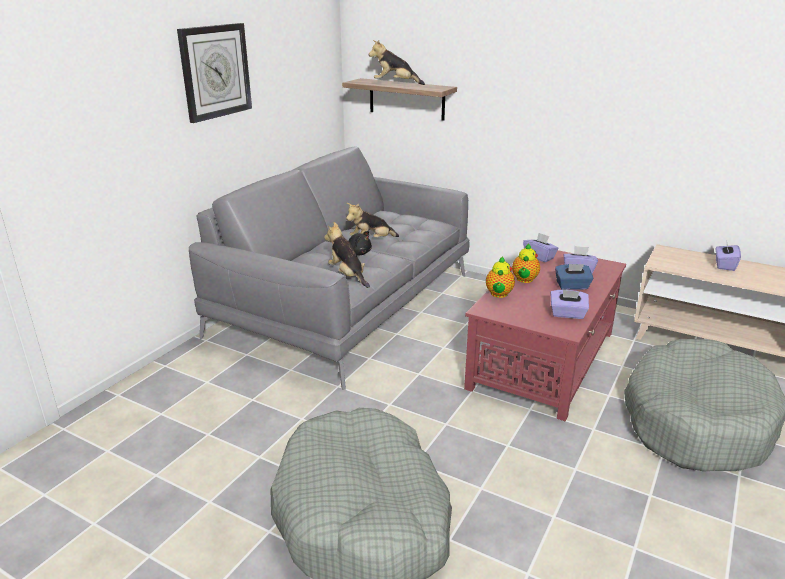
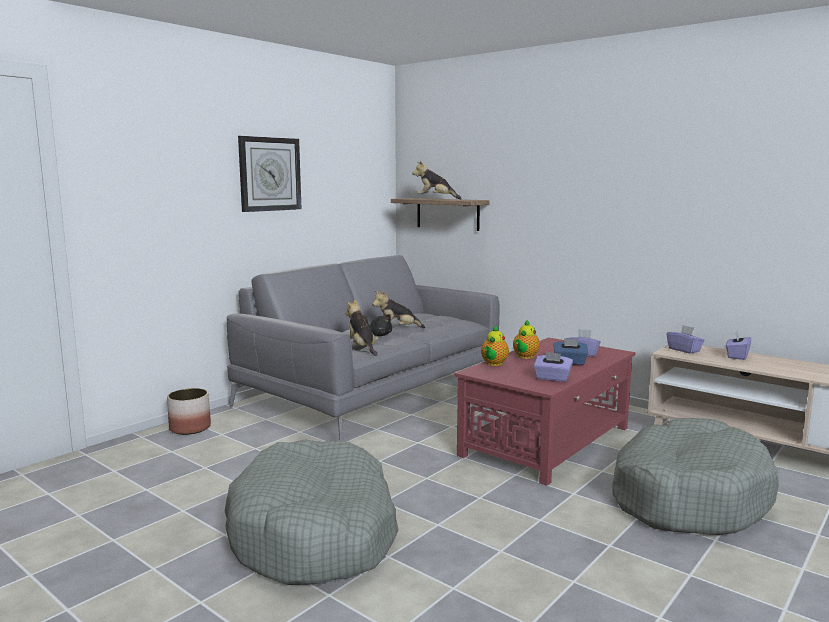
camera: 10 degrees right, 15 degrees down
(168, 376) = (190, 428): none -> planter
(539, 257) = (550, 344): purple tissue box -> purple tissue box (684, 350)

